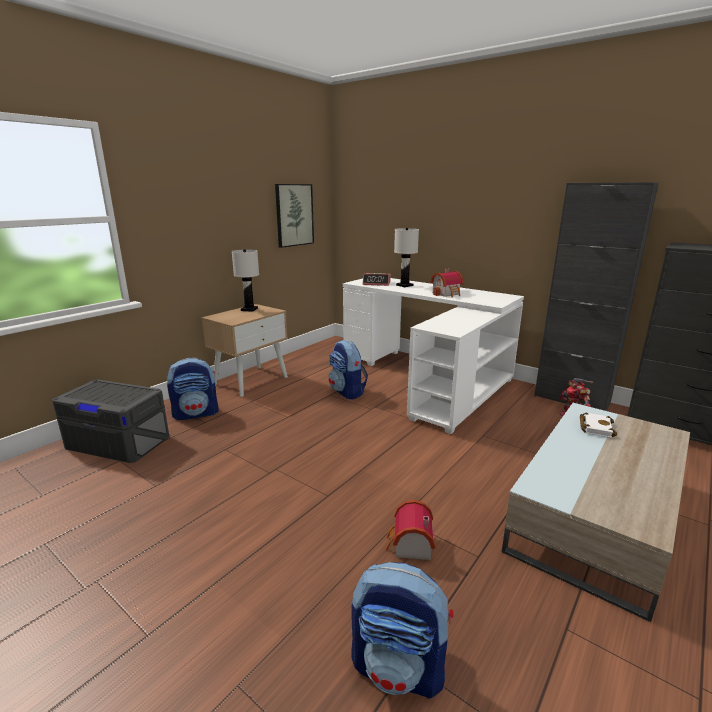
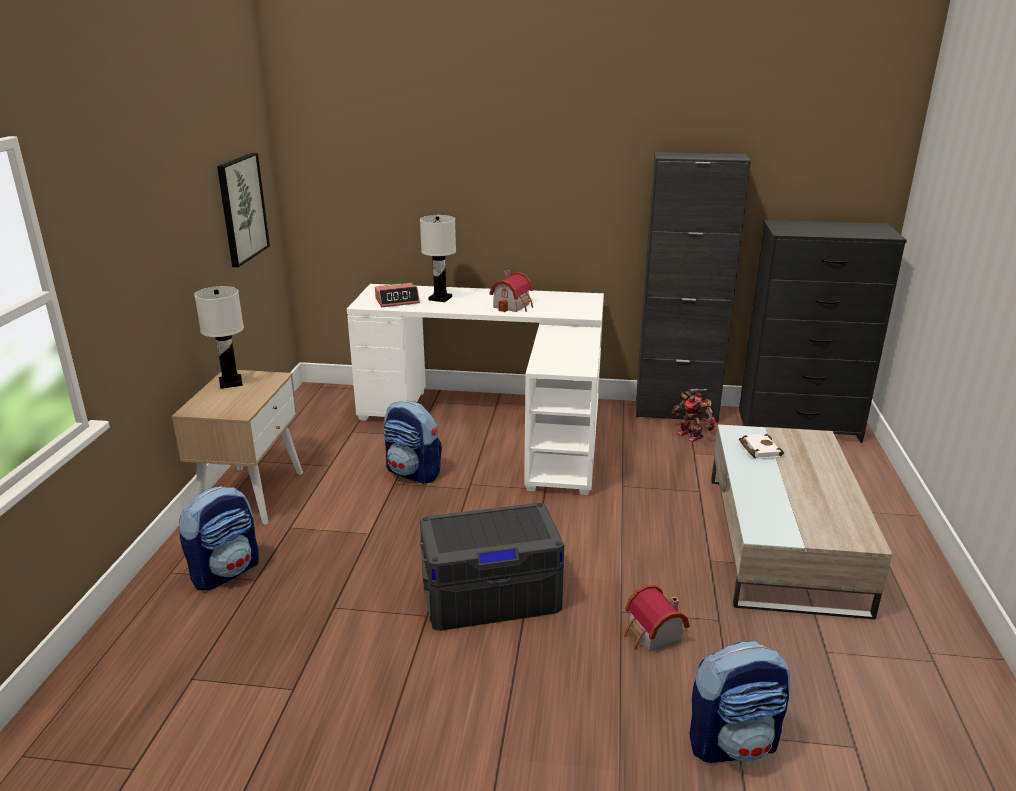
camera: 30 degrees left, 5 degrees up
(118, 442) = (150, 655): grey storage box -> grey storage box (491, 595)

